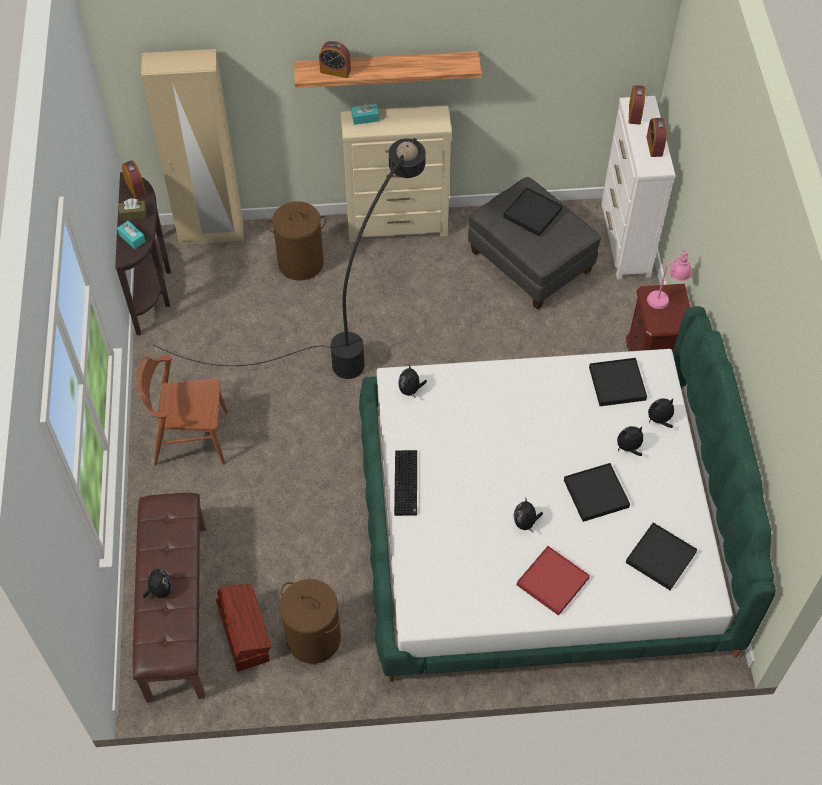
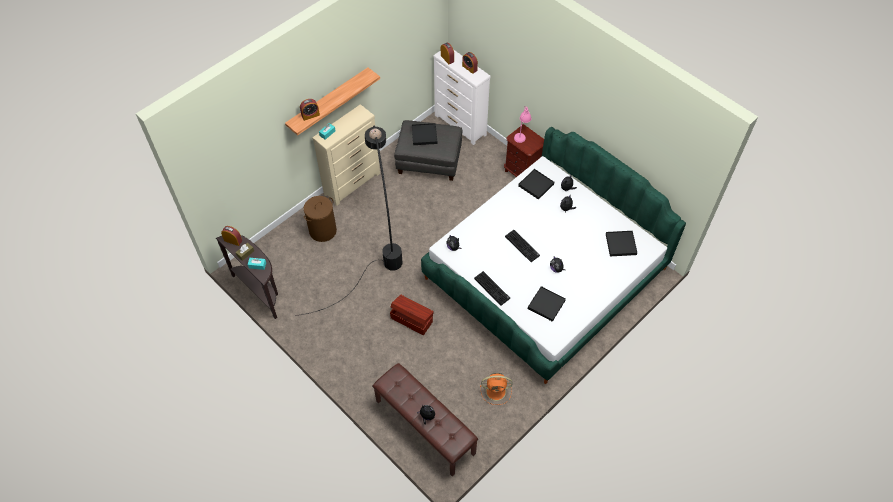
camera: 40 degrees left, 0 degrees up
(190, 438) = (352, 347): brown chair -> none
(211, 234) = (263, 246): beige wardrobe -> none
(244, 633) = (465, 412): brown storage box -> brown storage box (411, 319)
(314, 638) = (496, 391): brown laundry basket -> orange fan
(509, 456) = (523, 246): none -> keyboard
(553, 582) = (590, 285): red tray -> none
(595, 493) = (572, 237): black tray -> black tray (546, 304)

